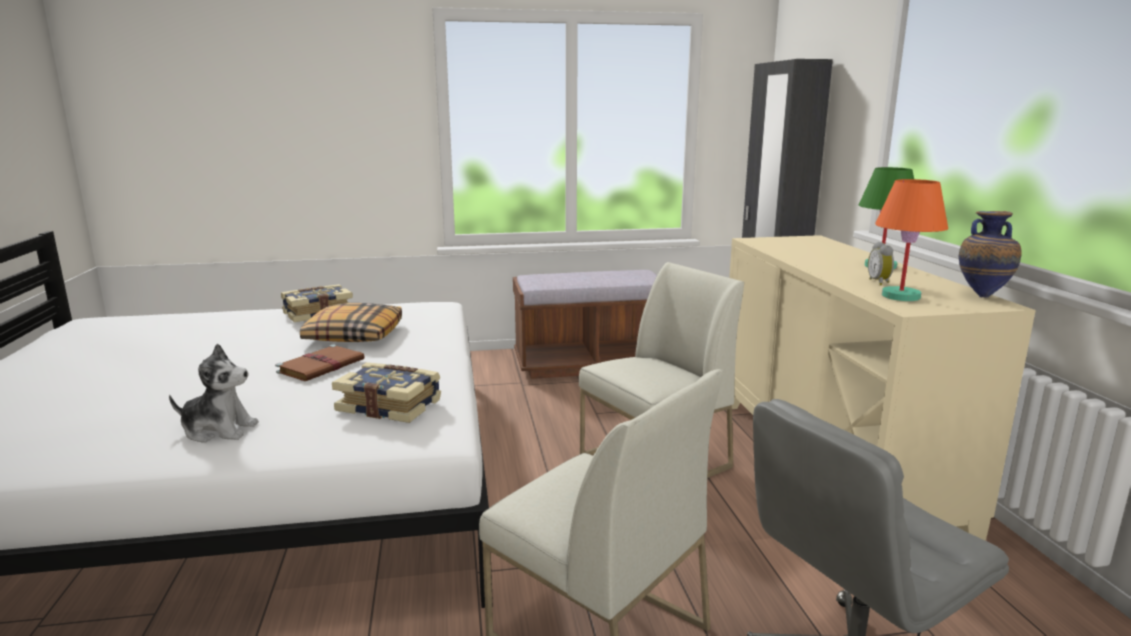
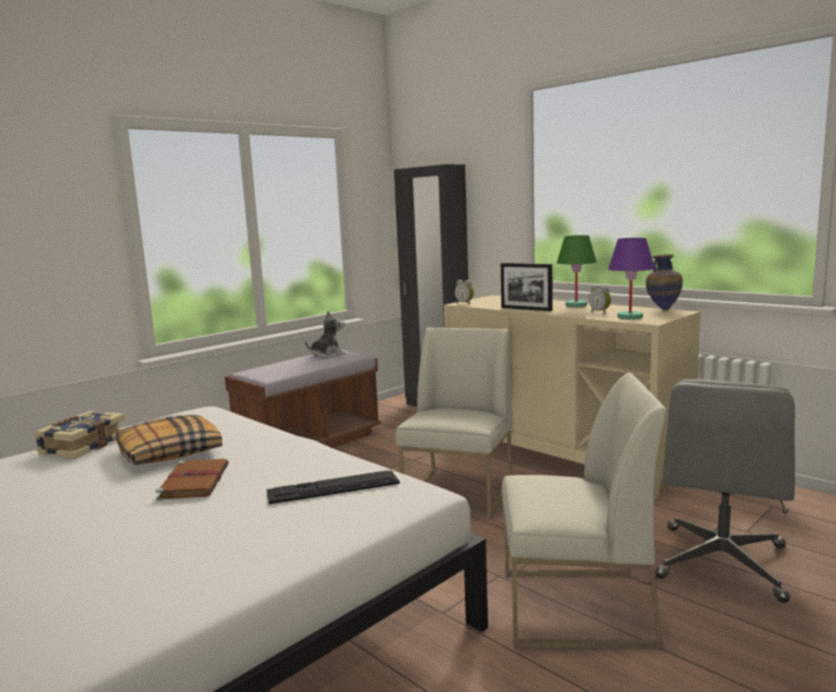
camera: 35 degrees left, 5 degrees down
(219, 430) = (207, 556): plush toy -> plush toy (327, 355)
(390, 405) = (333, 487): book -> keyboard
(756, 241) = (465, 303): none -> alarm clock
(802, 260) = (526, 309): none -> picture frame
(901, 296) = (629, 317): orange table lamp -> purple table lamp

